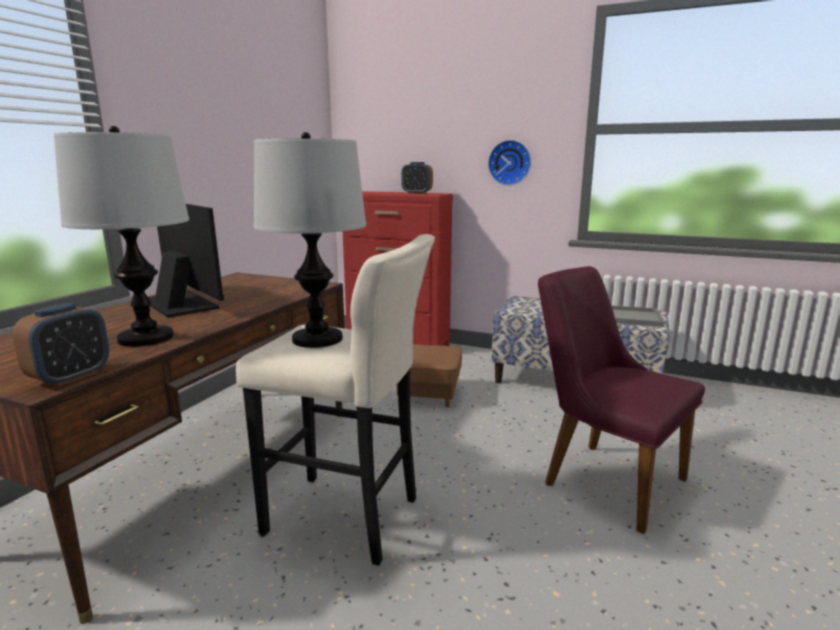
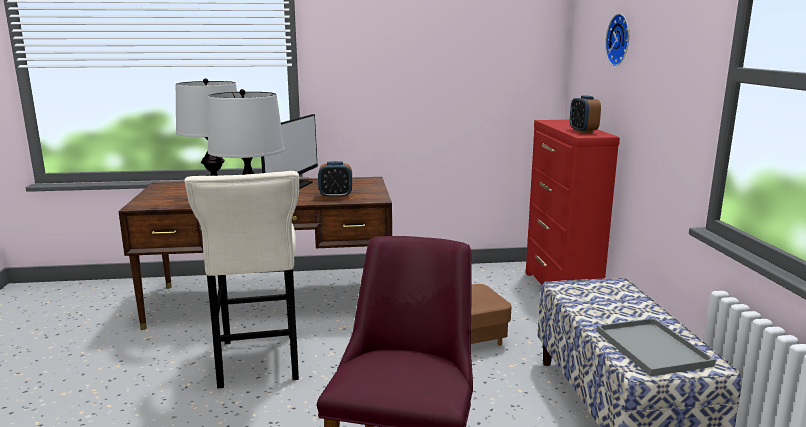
camera: 60 degrees right, 0 degrees up
(70, 377) = (152, 206): alarm clock -> alarm clock (335, 196)
(510, 162) = (665, 108): wall clock -> wall clock (621, 40)

